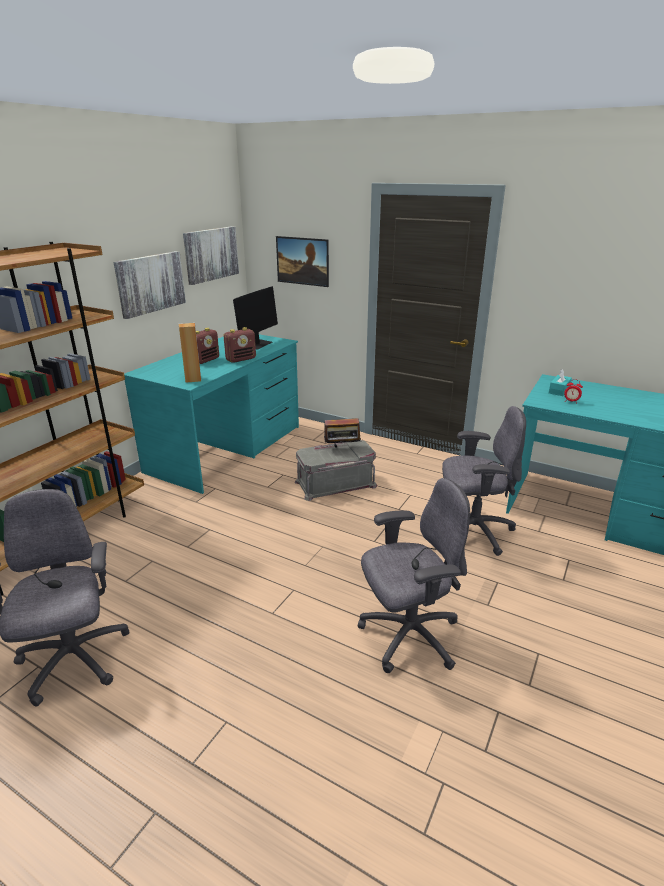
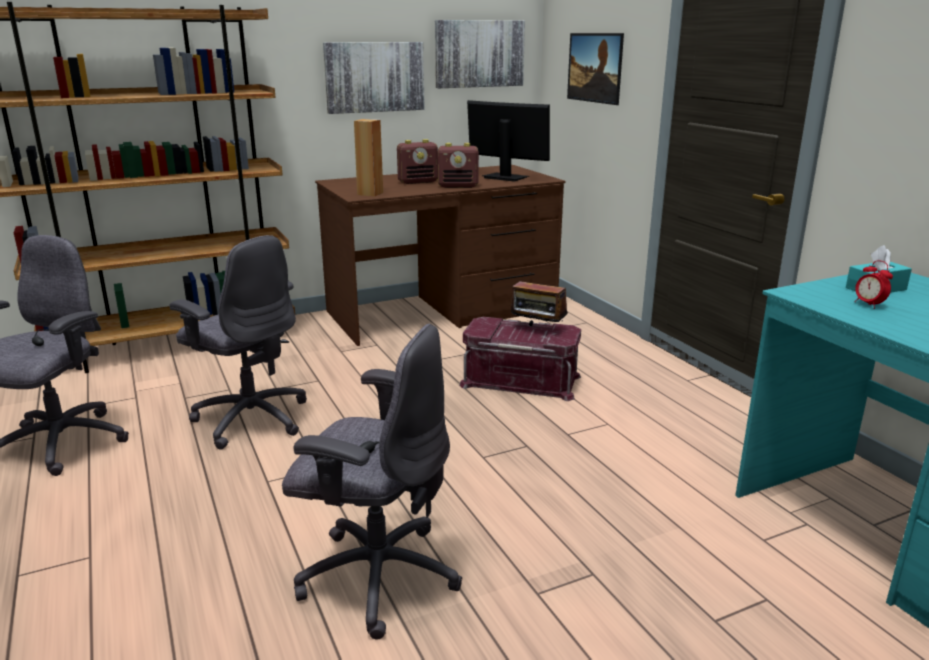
camera: 35 degrees right, 5 degrees down
(227, 448) = (442, 311): turquoise desk -> brown desk
(256, 344) = (505, 177): monitor -> monitor turned 120 degrees counterclockwise
(335, 483) = (521, 380): grey storage box -> red storage box
(472, 531) = (643, 497): grey office chair -> grey office chair (251, 418)

